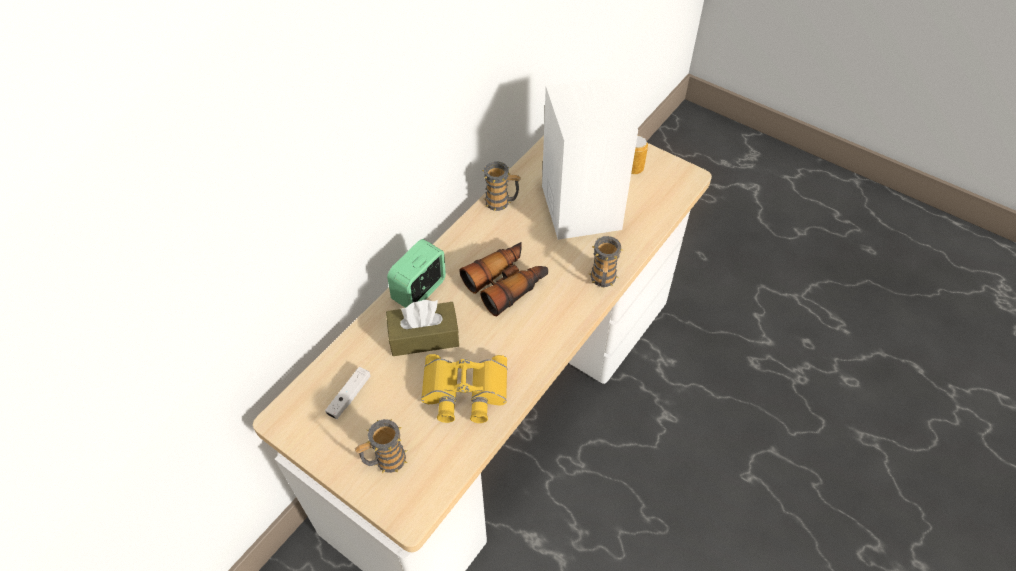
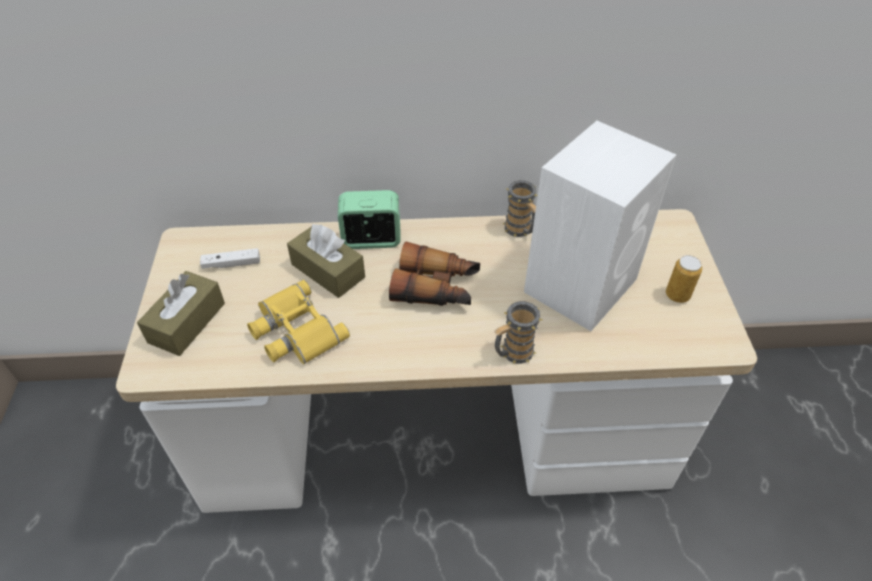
camera: 50 degrees right, 5 degrees down
(385, 461) = (187, 322): mug -> brown tissue box

